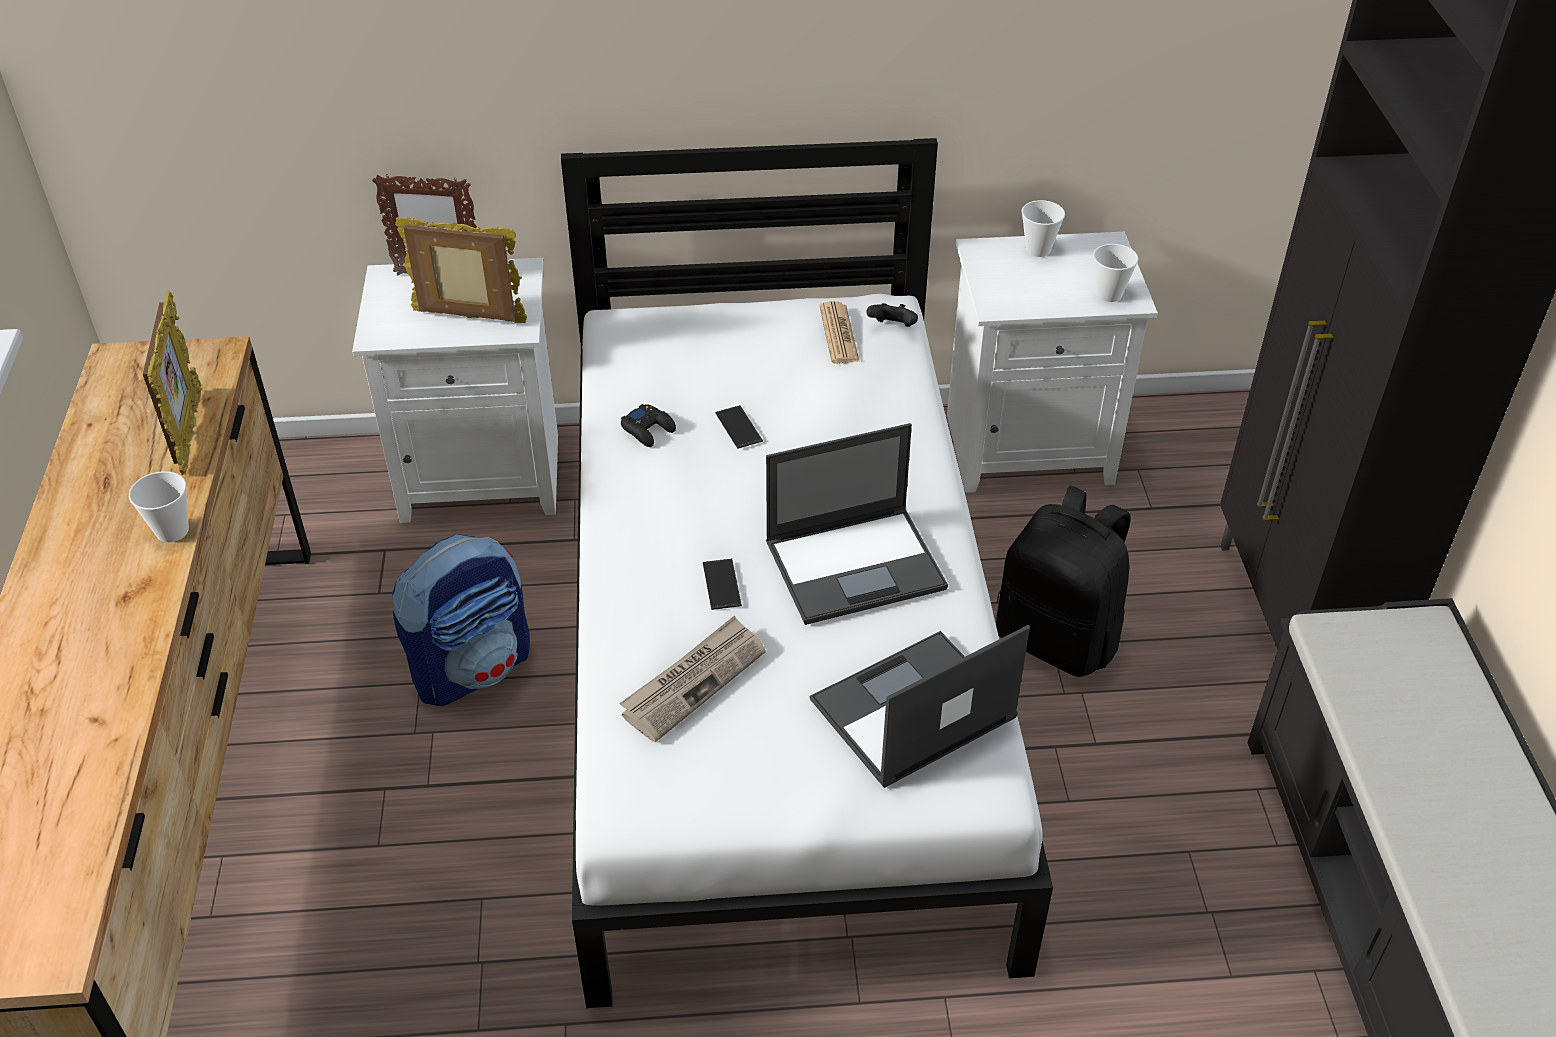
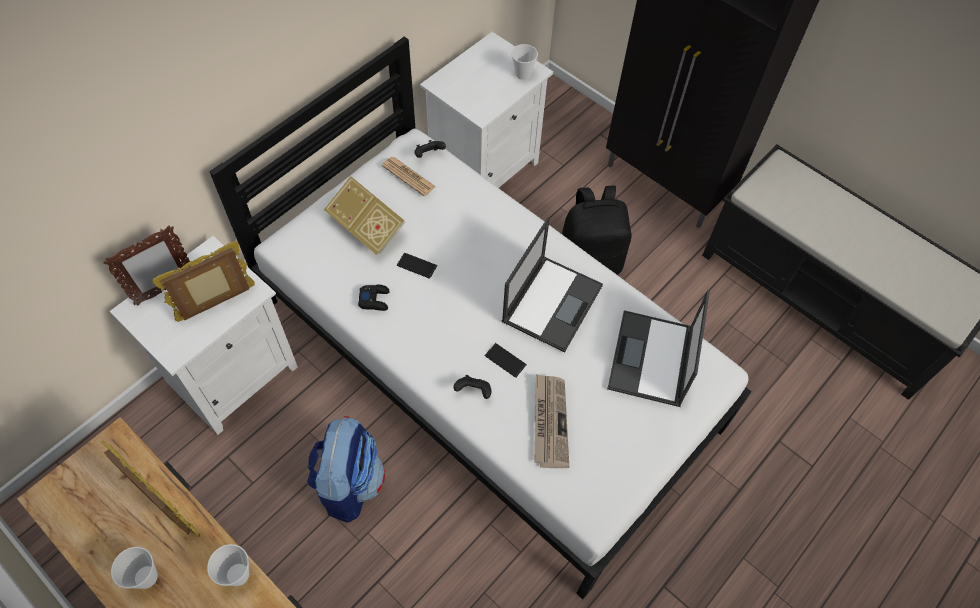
camera: 45 degrees left, 15 degrees up
(645, 590) = (473, 391): none -> black game controller
(729, 357) = (368, 227): none -> book
(1038, 249) = (465, 67): cup -> cup (146, 577)

